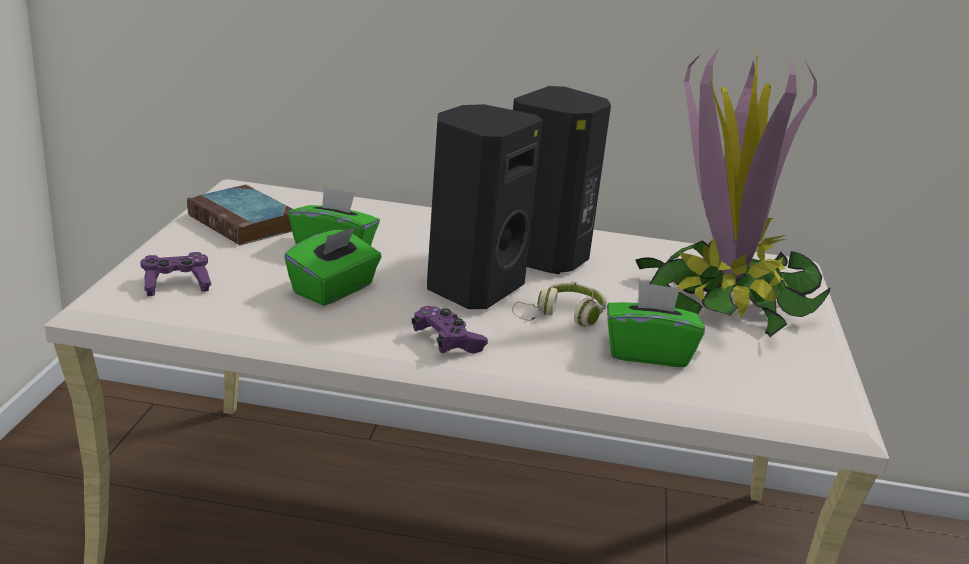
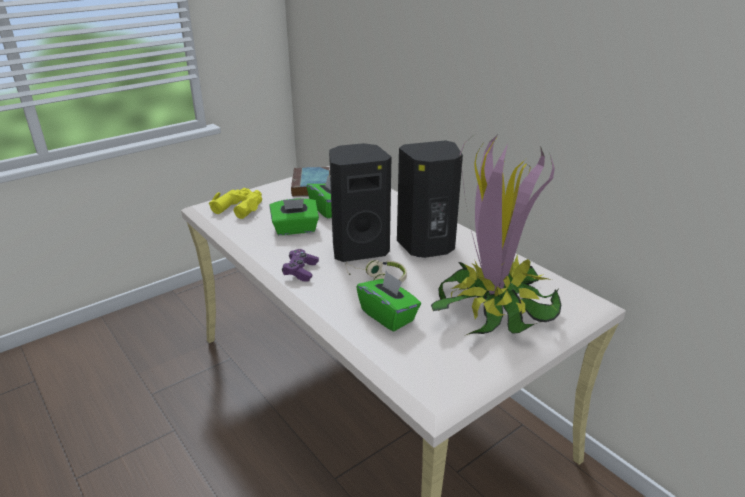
camera: 45 degrees right, 5 degrees up
(176, 285) = (240, 207): purple game controller -> yellow binoculars

